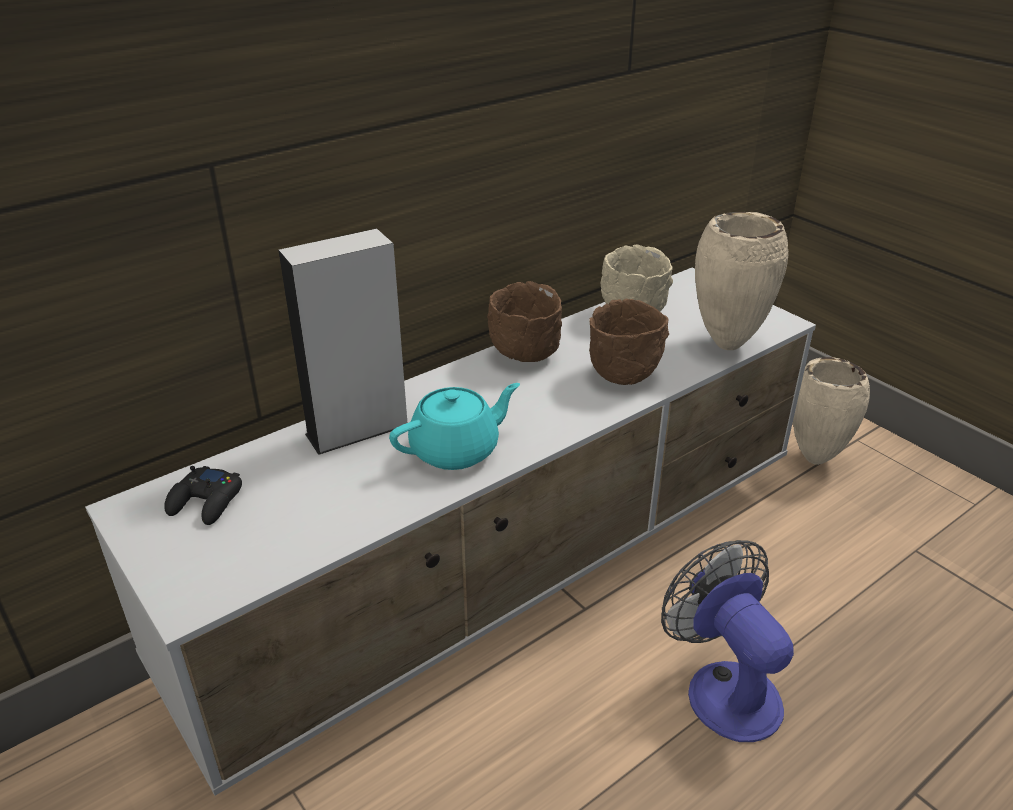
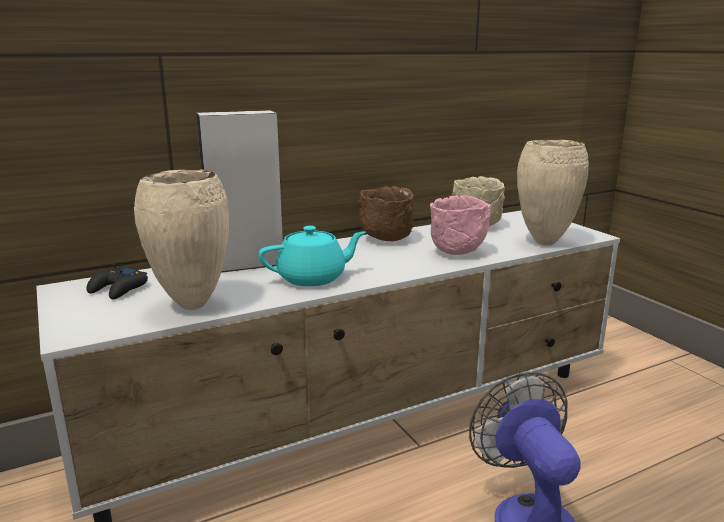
camera: 10 degrees right, 15 degrees down
(625, 375) = (458, 252): brown bowl -> pink bowl
(813, 460) = (631, 369): beige vase -> beige vase (190, 306)

